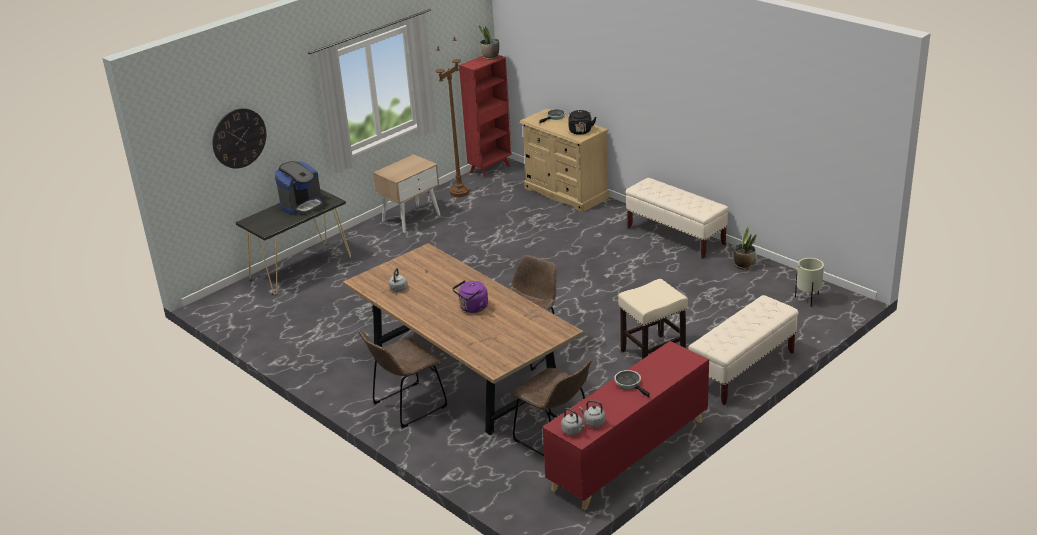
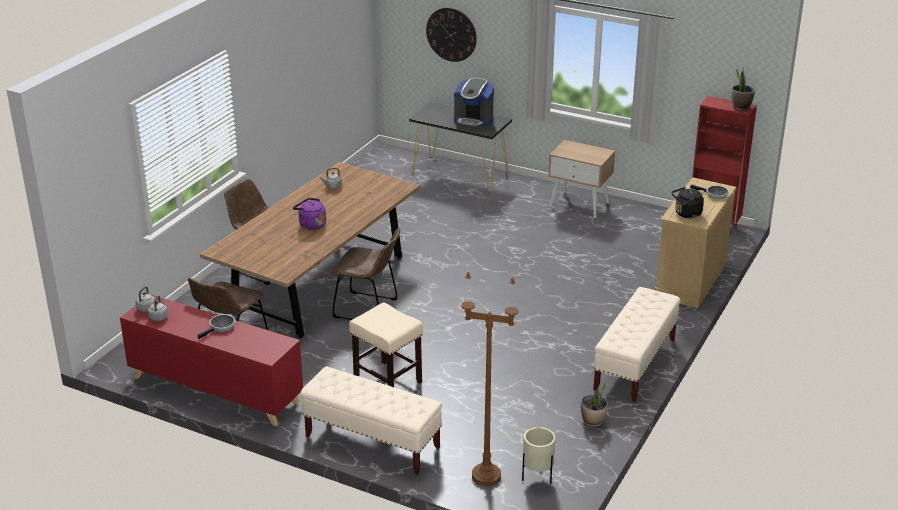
camera: 70 degrees right, 0 degrees up
(459, 192) = (649, 219): brown floor lamp -> brown floor lamp (486, 476)

